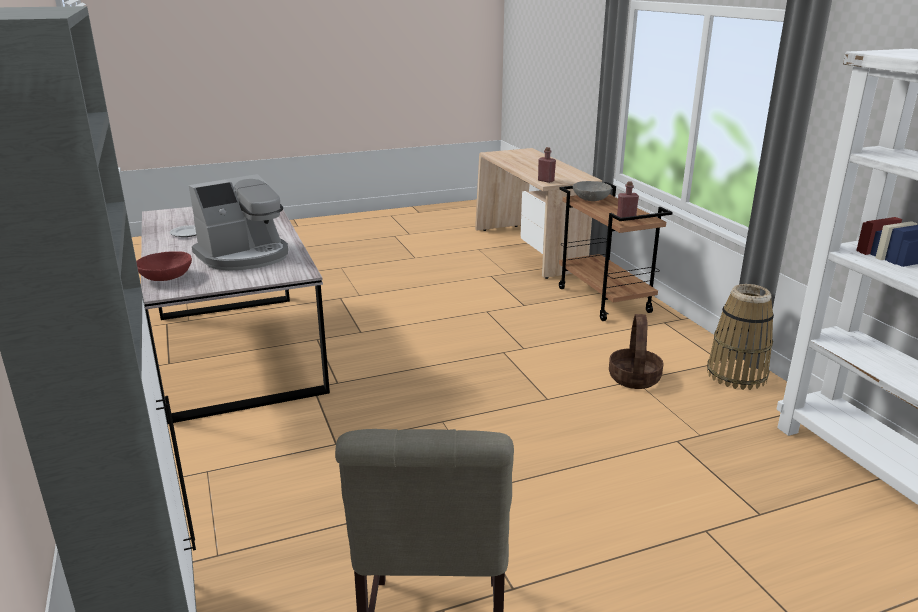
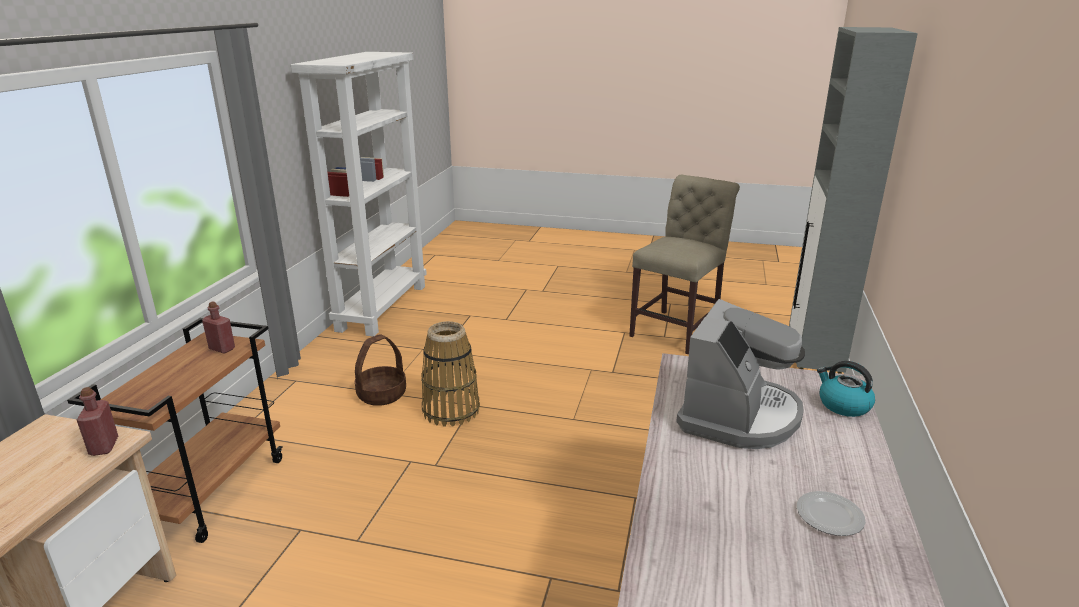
camera: 145 degrees left, 0 degrees up
(166, 278) = (843, 405): red bowl -> kettle
(244, 256) = (738, 415): coffee machine -> coffee machine turned 120 degrees clockwise
(591, 199) = (145, 400): grey bowl -> none
(736, 375) = (313, 369): basket -> basket (451, 410)

